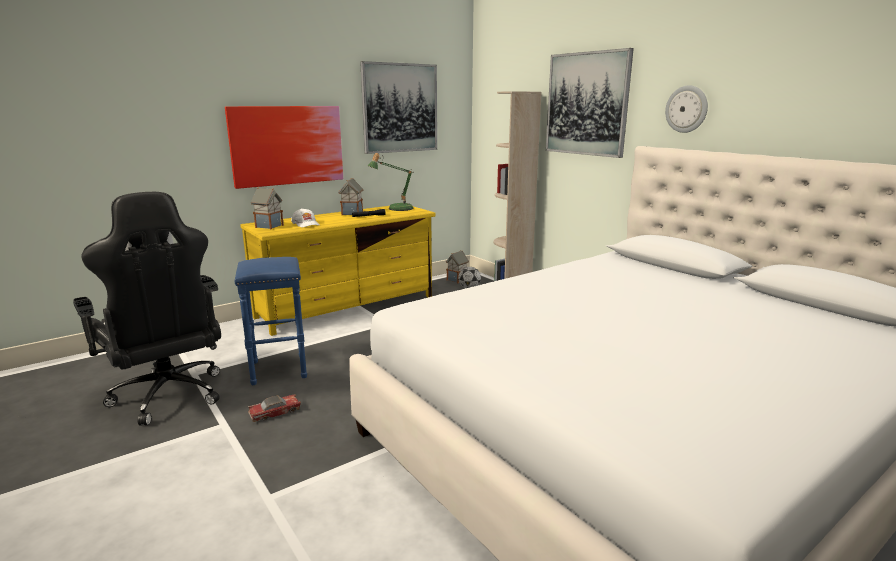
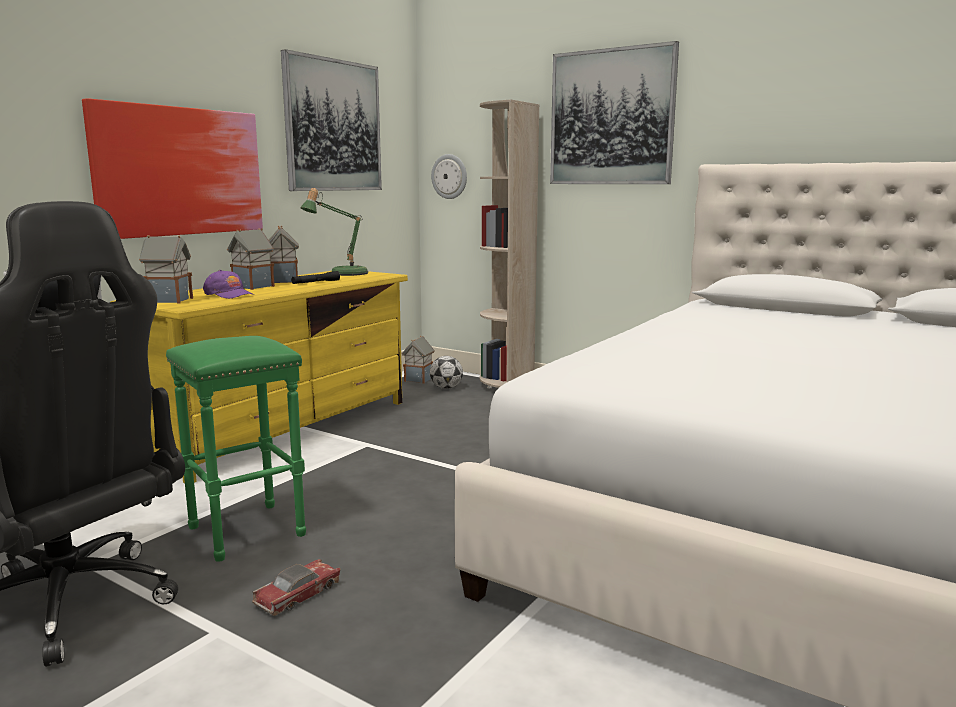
camera: 20 degrees left, 5 degrees down
(280, 370) = (249, 531): blue stool -> green stool
(306, 224) = (229, 295): white cap -> purple cap
(328, 217) = (252, 287): none -> toy house
(686, 109) = (761, 115): wall clock -> wall clock (449, 176)

